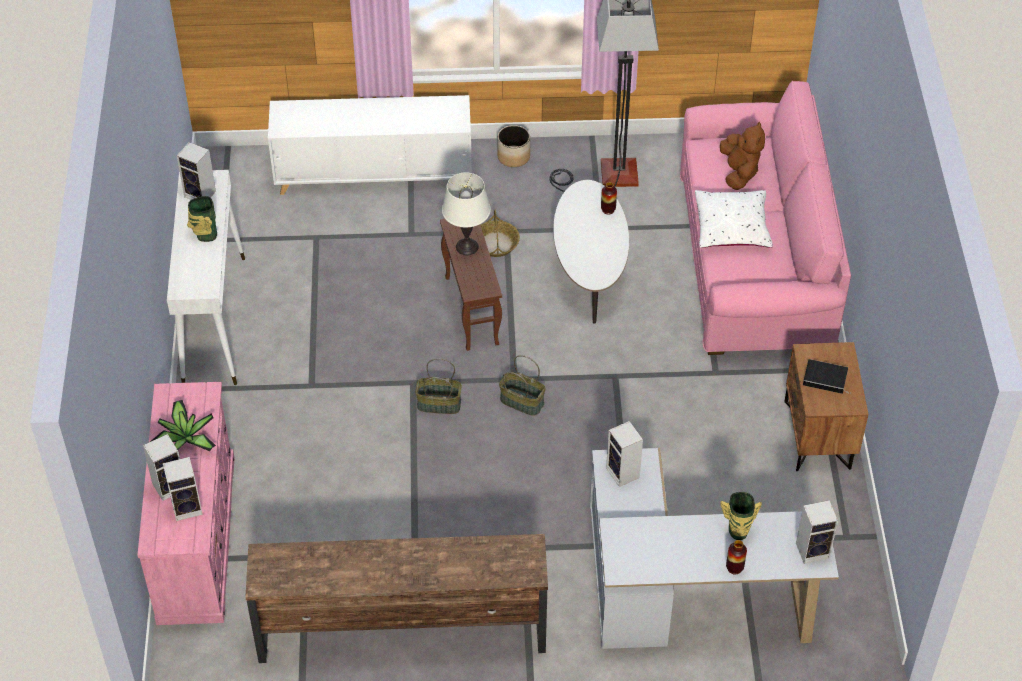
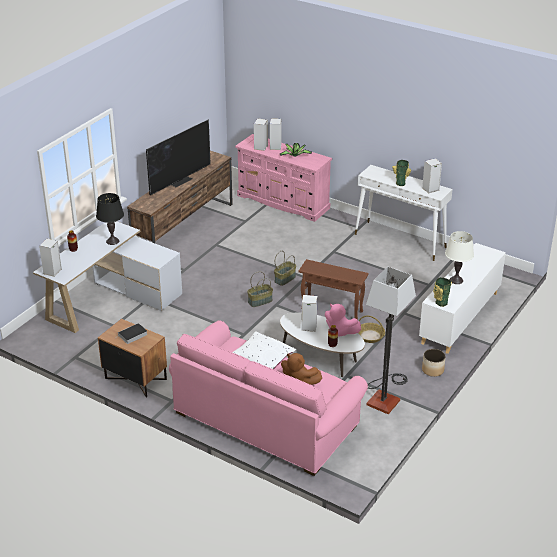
camera: 125 degrees right, 15 degrees down
(397, 565) = (180, 180): none -> television
(467, 247) = (340, 273): white table lamp -> white table lamp (456, 280)
(574, 215) = (340, 332): none -> pink plush toy
(624, 473) = (157, 255): speaker -> speaker (308, 327)
(664, 531) = (112, 241): none -> black table lamp
(738, 532) = (87, 258): vase -> vase (440, 302)

